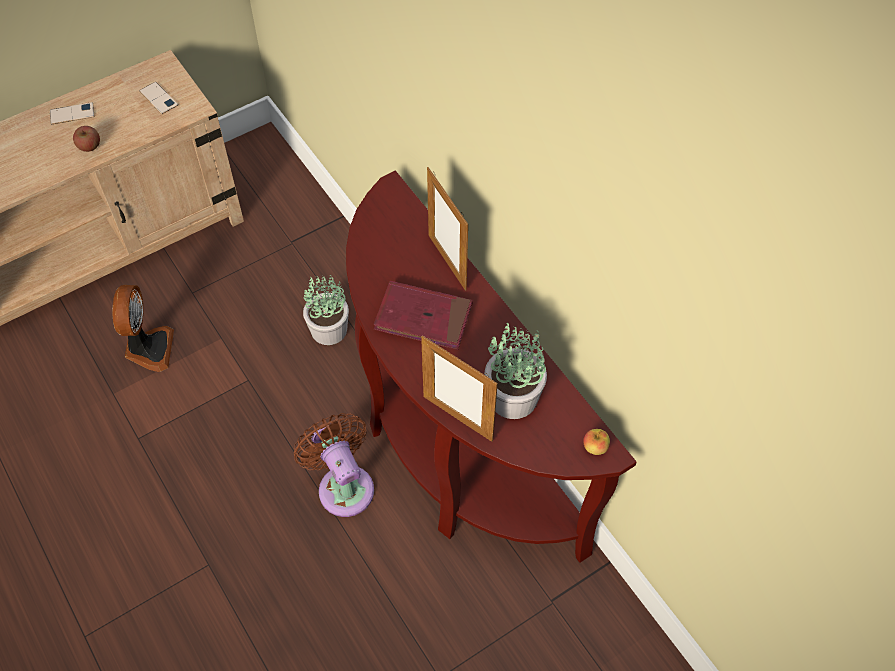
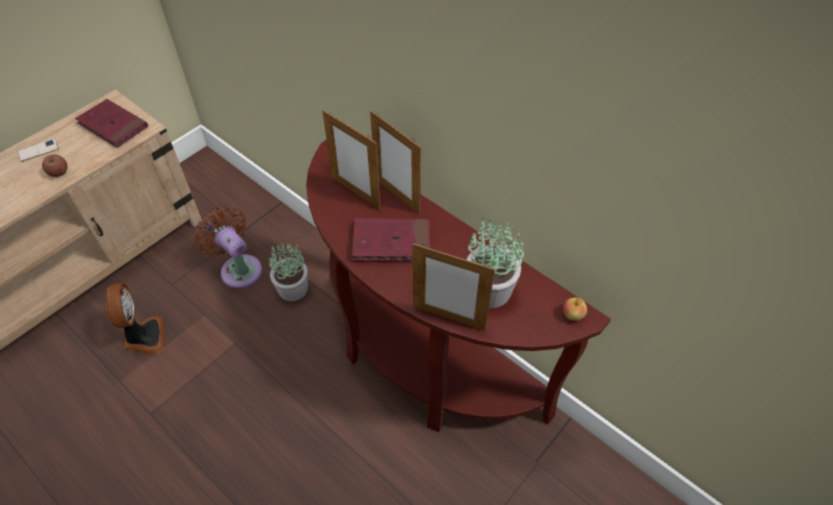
camera: 15 degrees left, 5 degrees down
(159, 98) = (113, 125): phone -> red book
(343, 485) = (338, 409): brown fan -> brown fan (239, 268)
(401, 249) = (356, 193): none -> picture frame

